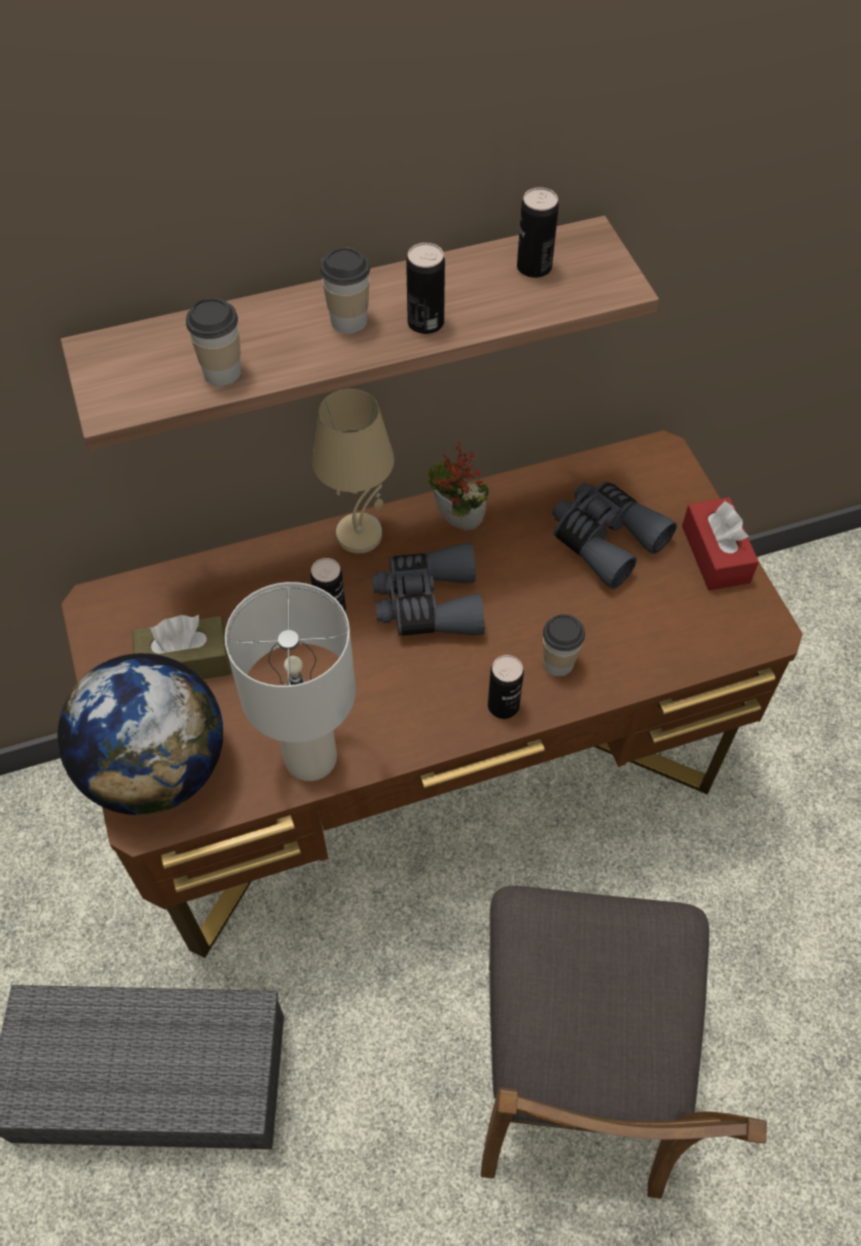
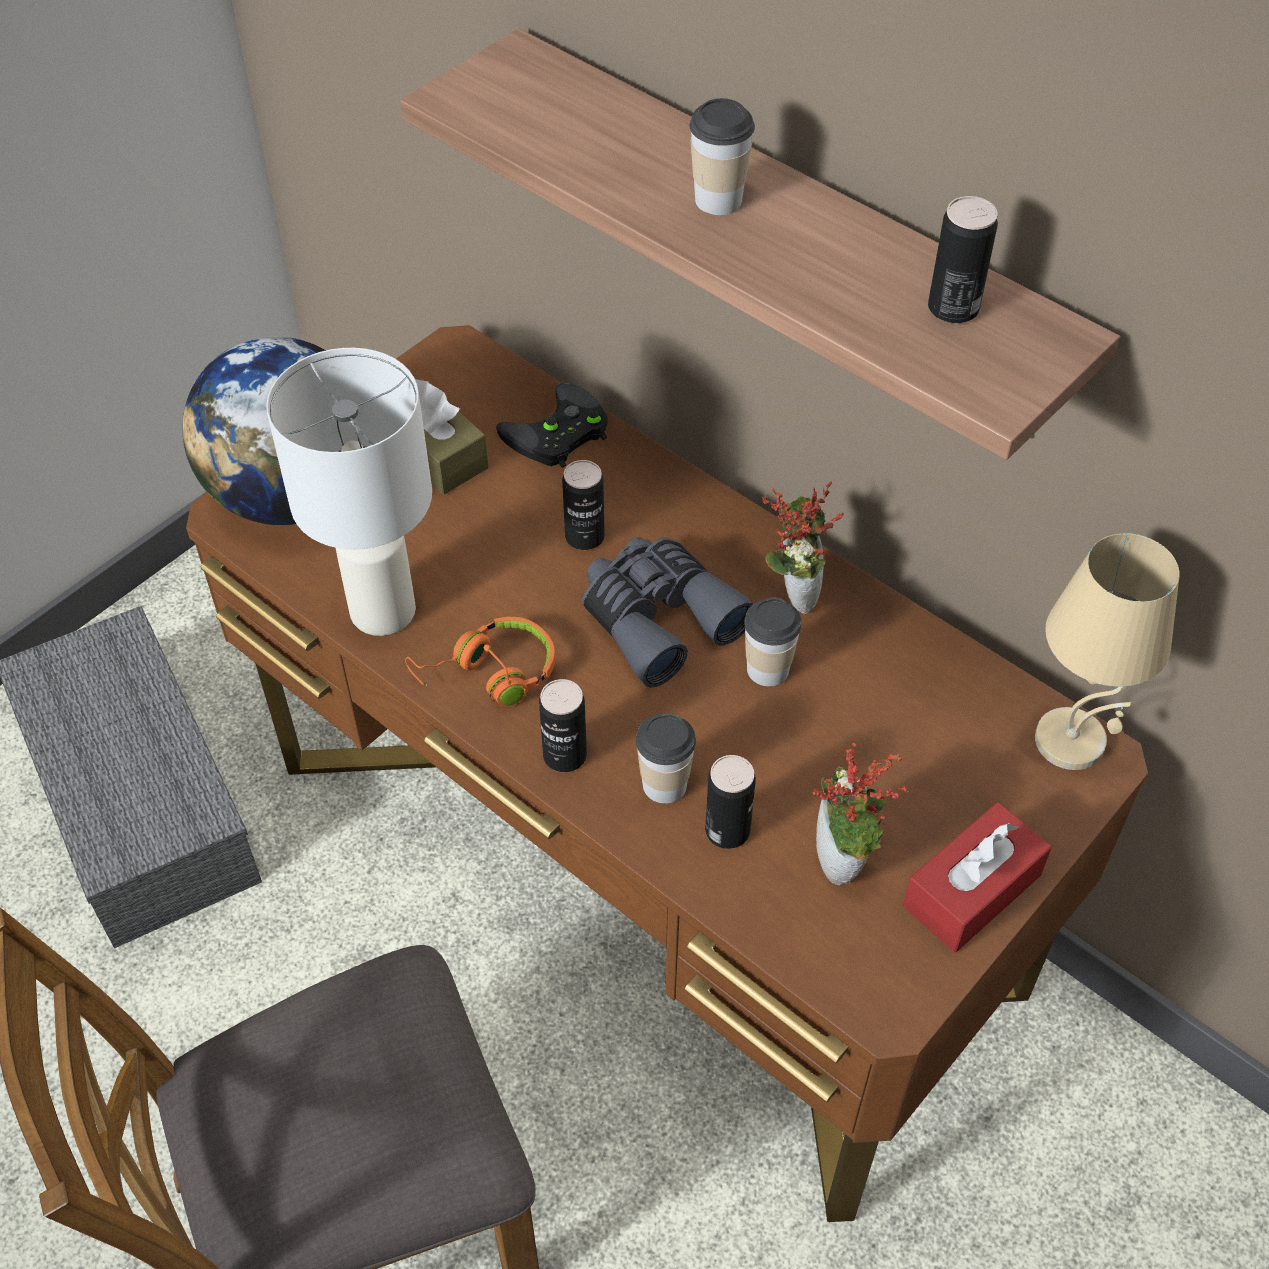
camera: 60 degrees right, 5 degrees down
(222, 372) = (560, 146): cup -> cup (767, 670)
(227, 583) = (557, 435): none -> black game controller
(360, 533) = (710, 512): beige table lamp -> beige table lamp (1072, 741)
(410, 718) = (489, 674): none -> orange headphones
(425, 323) = (770, 257): can -> can (727, 830)
(605, 539) = (895, 753): grey binoculars -> none
(665, 602) = (844, 863): none -> potted plant

